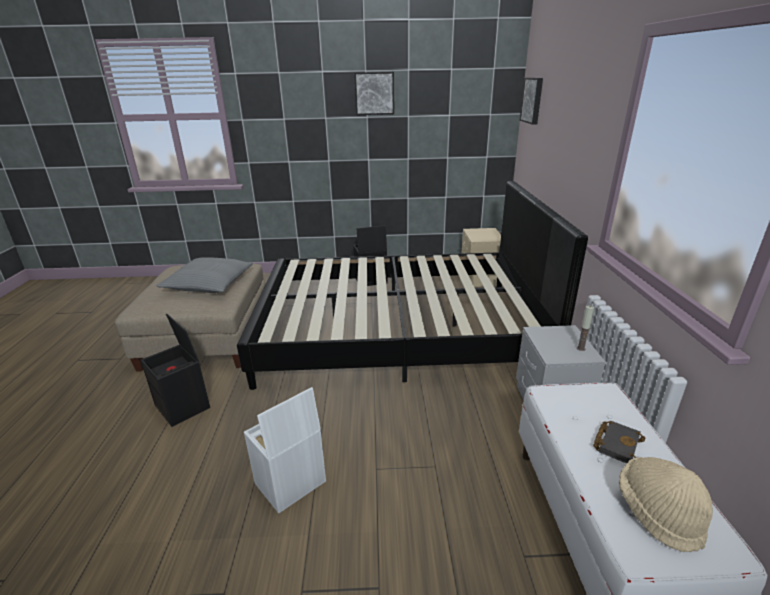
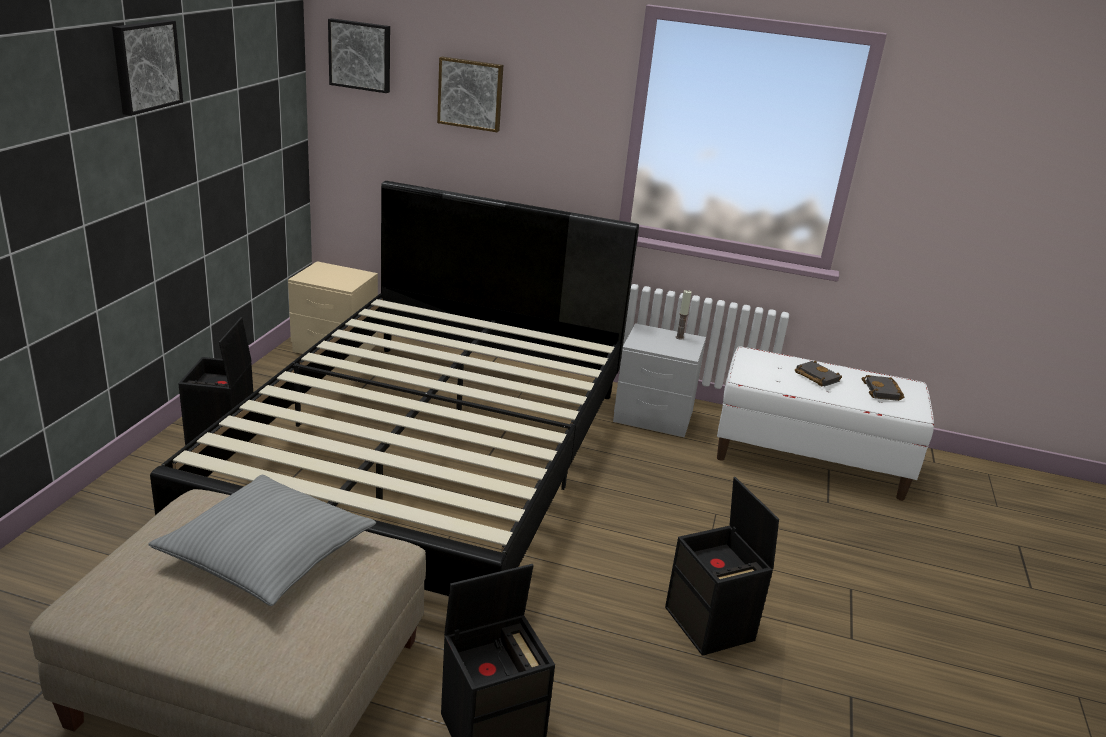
camera: 75 degrees left, 0 degrees up
(289, 483) = (711, 624): white storage box -> black storage box
(560, 123) = (471, 94): none -> picture
(658, 513) = (883, 392): beige hat -> black book

